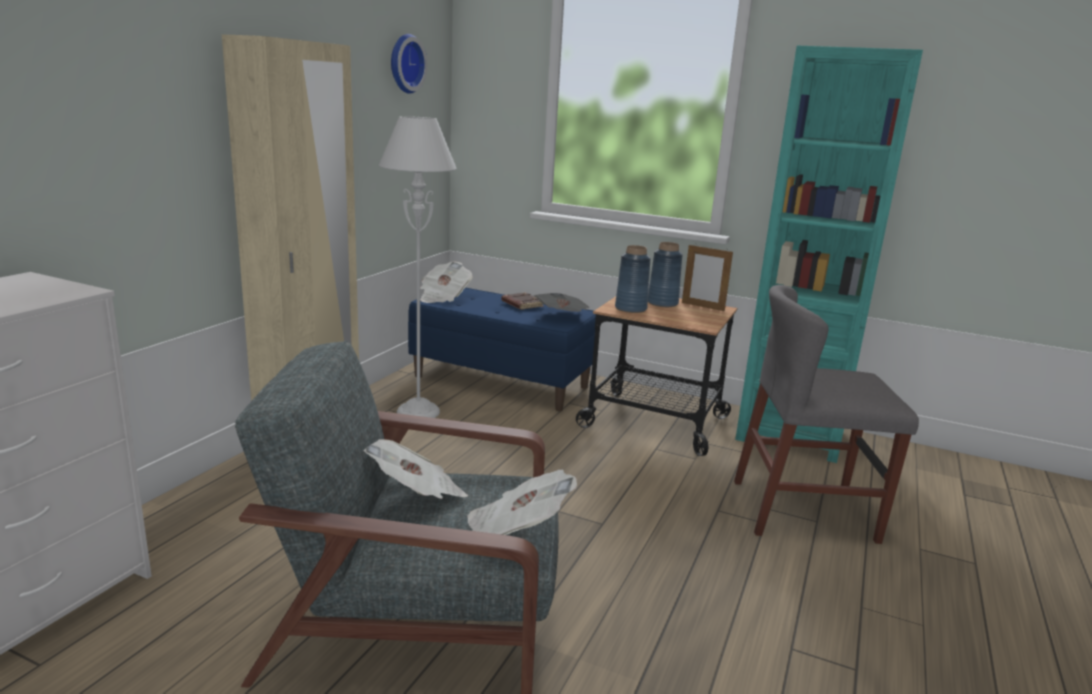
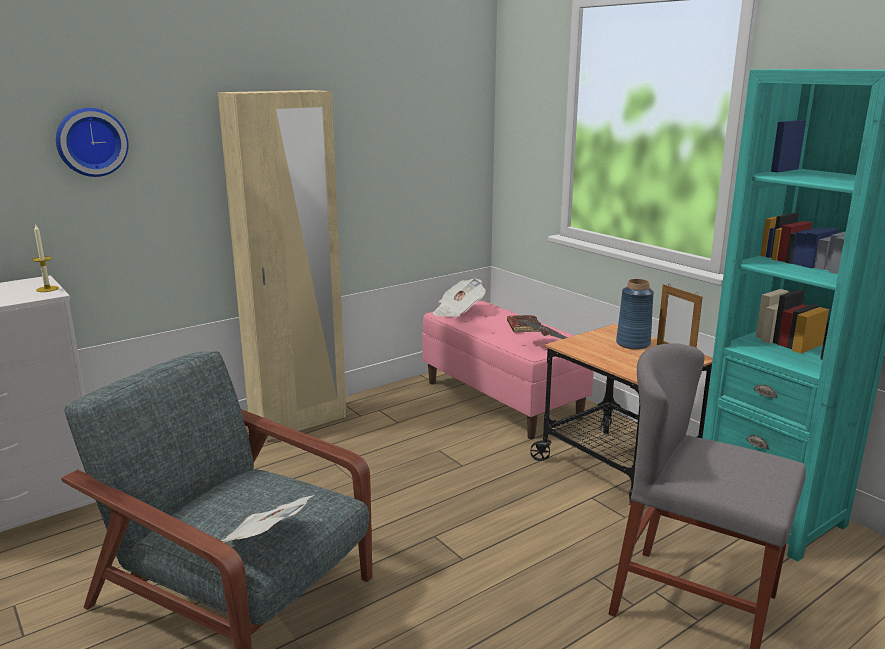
camera: 30 degrees right, 0 degrees up
(64, 286) = (47, 289): none -> candle
(404, 63) = (429, 95): wall clock -> wall clock (91, 142)
(416, 494) = (233, 489): newspaper -> none
(418, 412) = (401, 416): grey floor lamp -> none
(502, 381) = (503, 400): blue bench -> pink bench
(631, 308) = (588, 346): blue vase -> none

